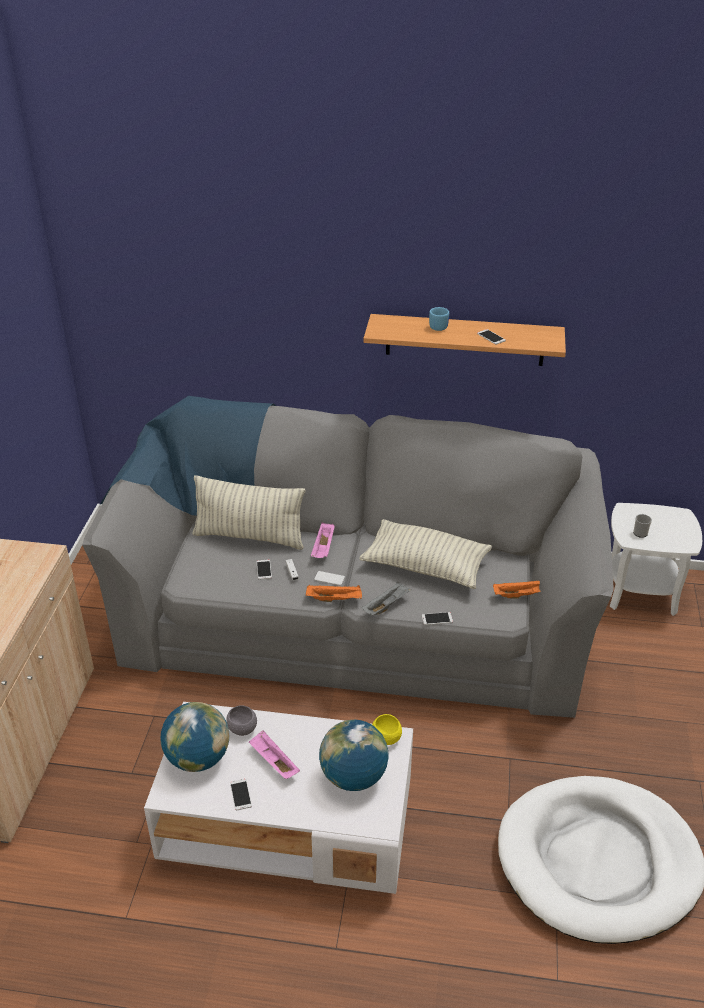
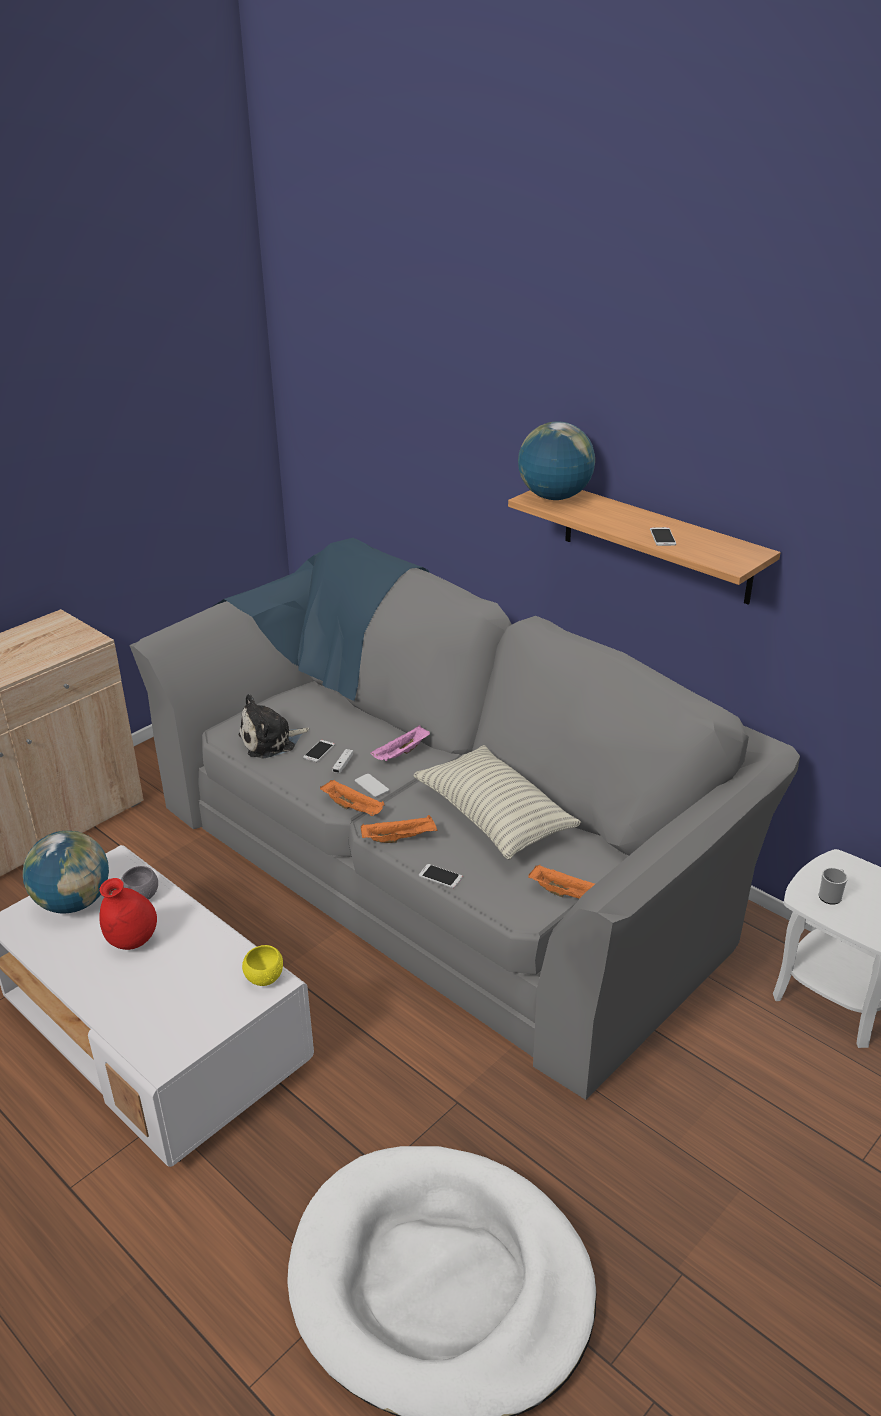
camera: 35 degrees right, 5 degrees down
(222, 577) = (271, 741): none -> plush toy
(240, 794) = (69, 956): phone -> none
(249, 537) = (342, 715): pillow -> none
(273, 762) = (132, 942): pink tray -> red vase
(353, 776) = (188, 998): globe -> globe (554, 497)
(386, 605) = (400, 838): grey tray -> orange tray
(437, 326) = (612, 510): blue mug -> none

